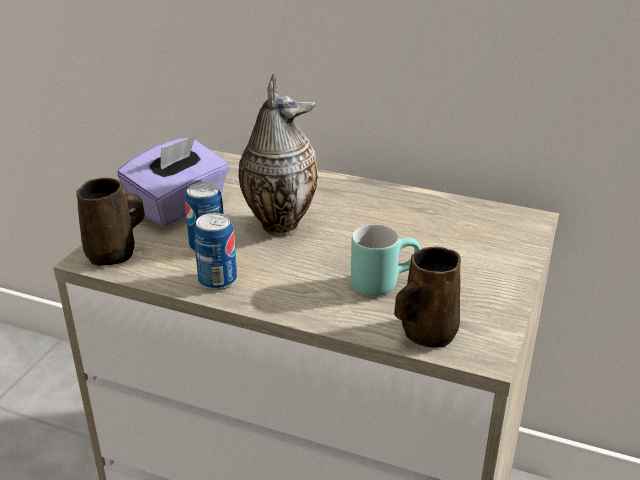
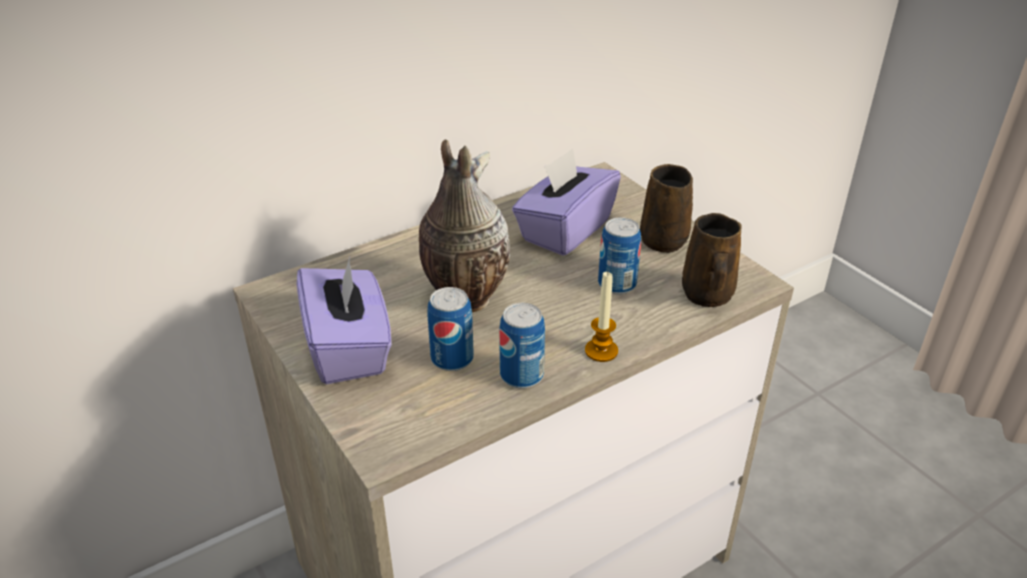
camera: 55 degrees left, 5 degrees up
(114, 254) = (394, 430): brown mug -> brown mug (663, 239)
(285, 305) = (601, 351): none -> candle
(382, 282) = (617, 284): turquoise mug -> can
(425, 232) = (564, 230): none -> purple tissue box

